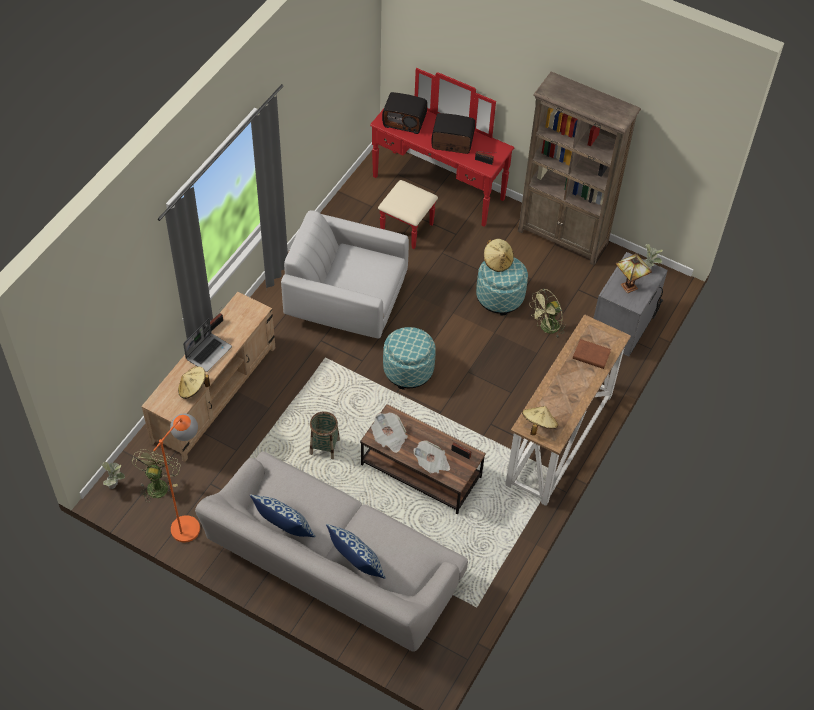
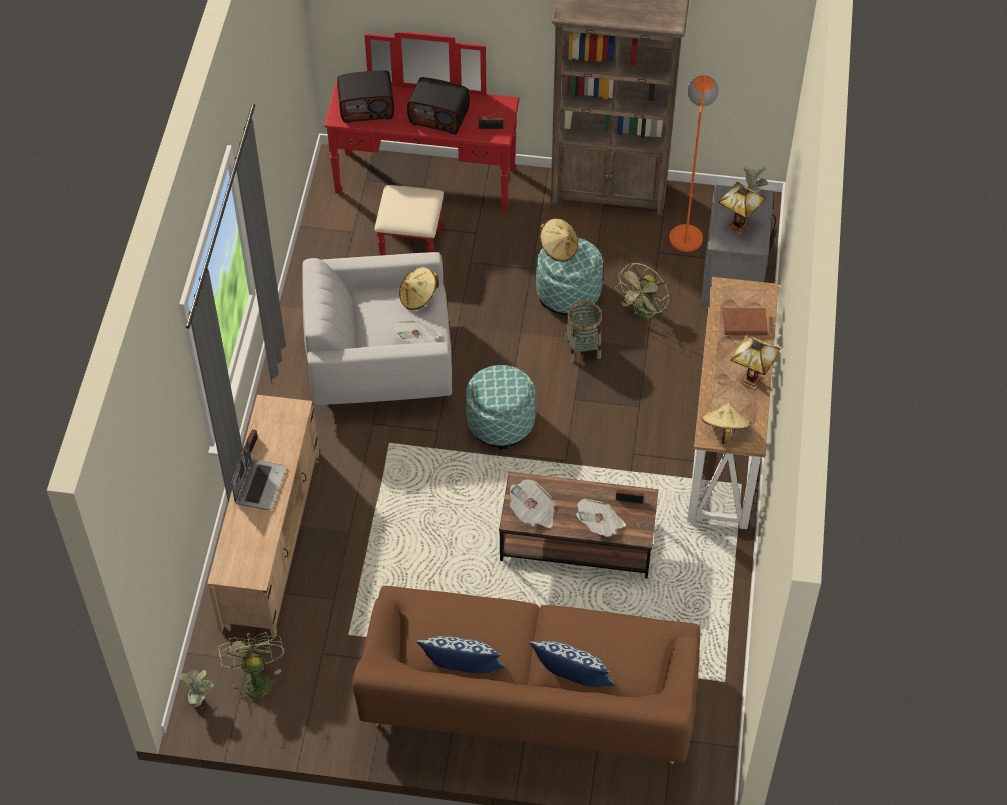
camera: 20 degrees left, 0 degrees up
(191, 521) = (322, 709): orange floor lamp -> orange floor lamp (686, 229)
(193, 389) = (263, 538): beige hat -> beige hat (418, 297)
(324, 446) = (443, 554): basket -> basket (582, 348)
(333, 567) = (528, 699): grey sofa -> brown sofa
(367, 292) = (418, 341): none -> newspaper
(452, 142) = (440, 116): radio -> radio turned 150 degrees counterclockwise
(574, 396) = (749, 380): none -> table lamp

